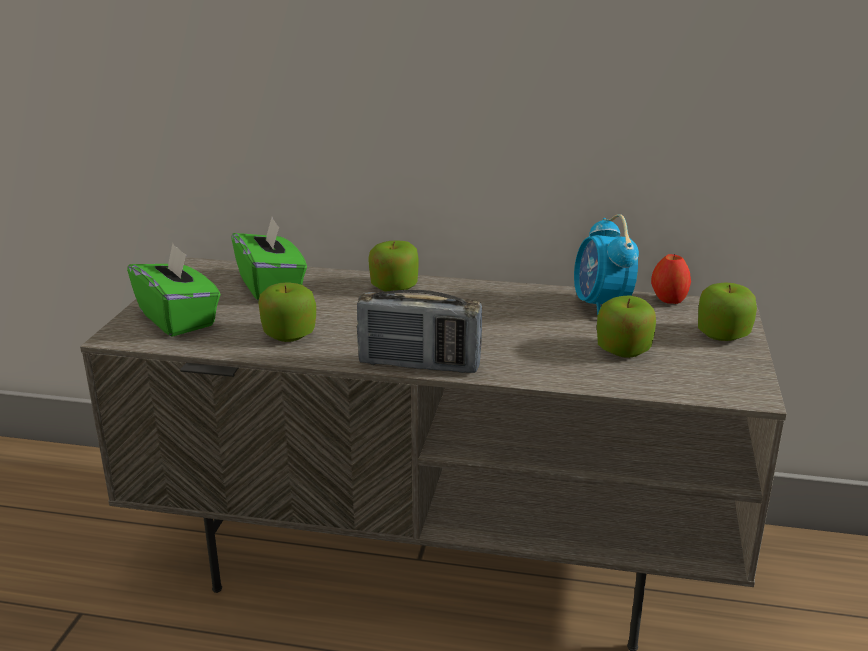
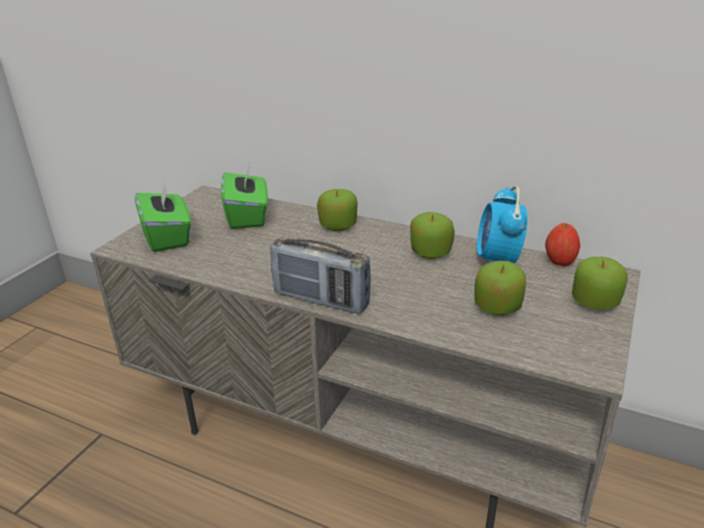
camera: 15 degrees right, 5 degrees up
(289, 334) = (238, 259): apple -> apple (430, 252)

